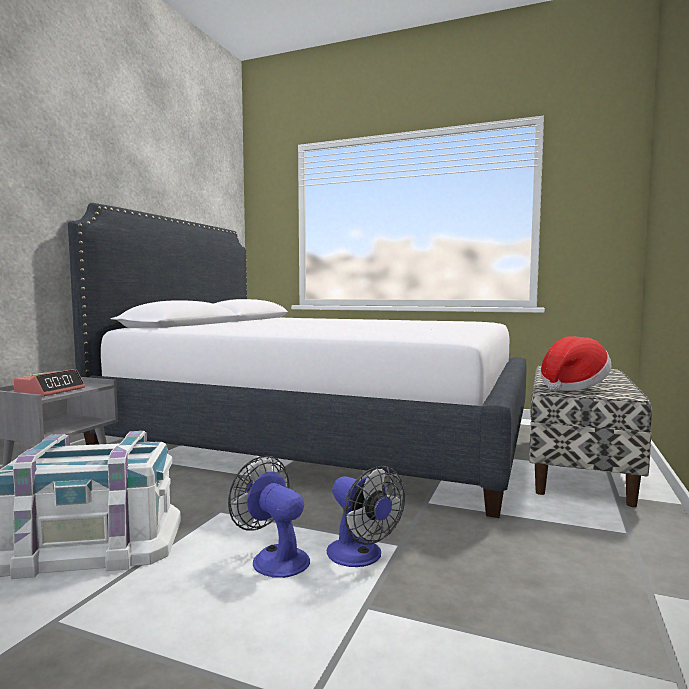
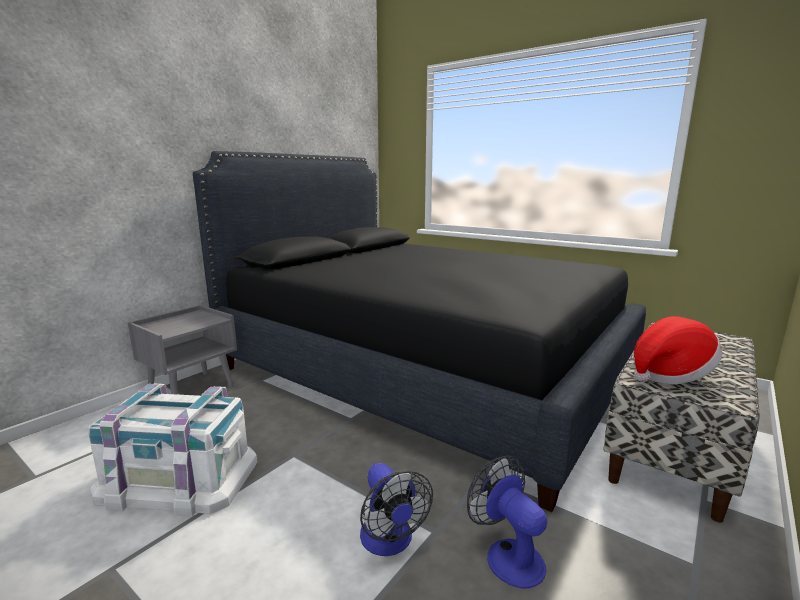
camera: 15 degrees right, 10 degrees up
(50, 391) = (177, 326): alarm clock -> none
(274, 558) = (312, 527): fan -> fan (507, 554)
(323, 438) = (423, 370): white bed -> black bed

